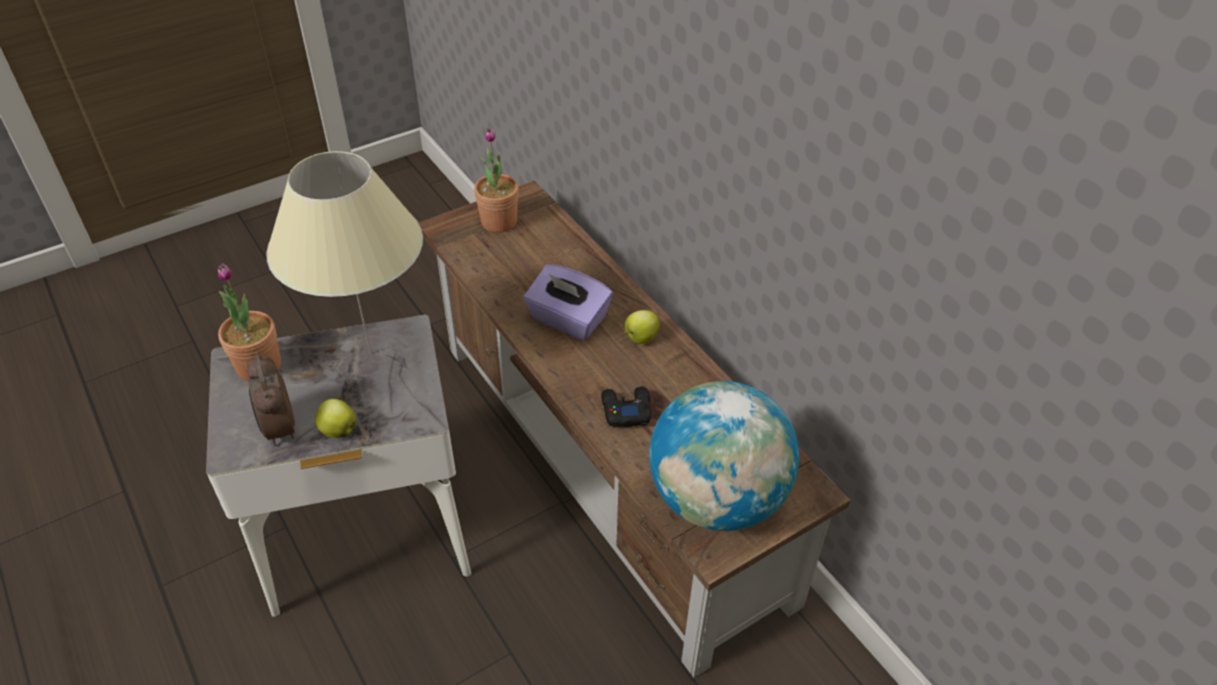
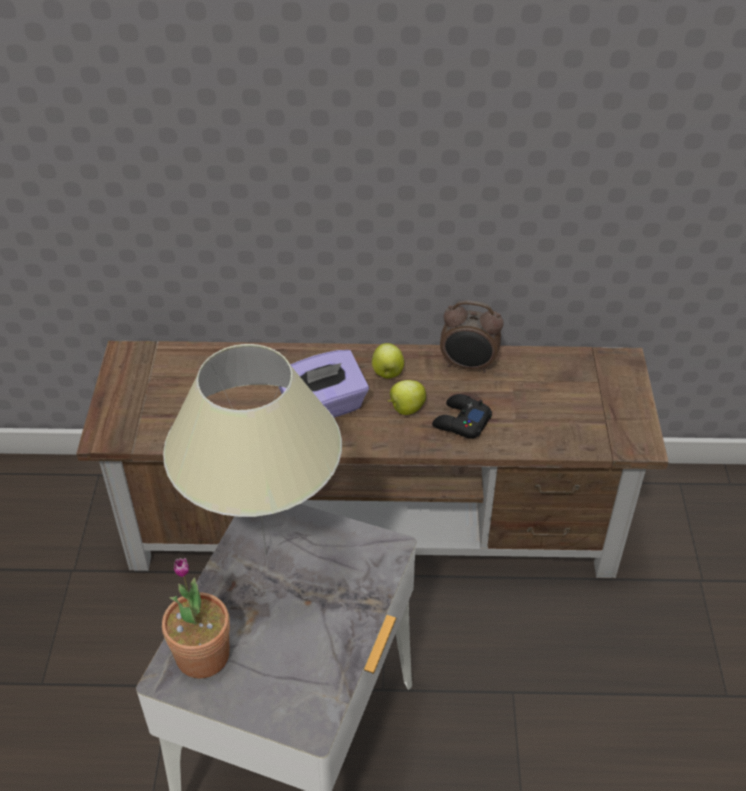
camera: 55 degrees left, 0 degrees up
(279, 429) = (311, 670): alarm clock -> alarm clock (468, 365)
(338, 430) = (351, 621): apple -> apple (406, 409)
(499, 221) = (142, 391): potted plant -> none
(716, 499) = (593, 416): globe -> none

